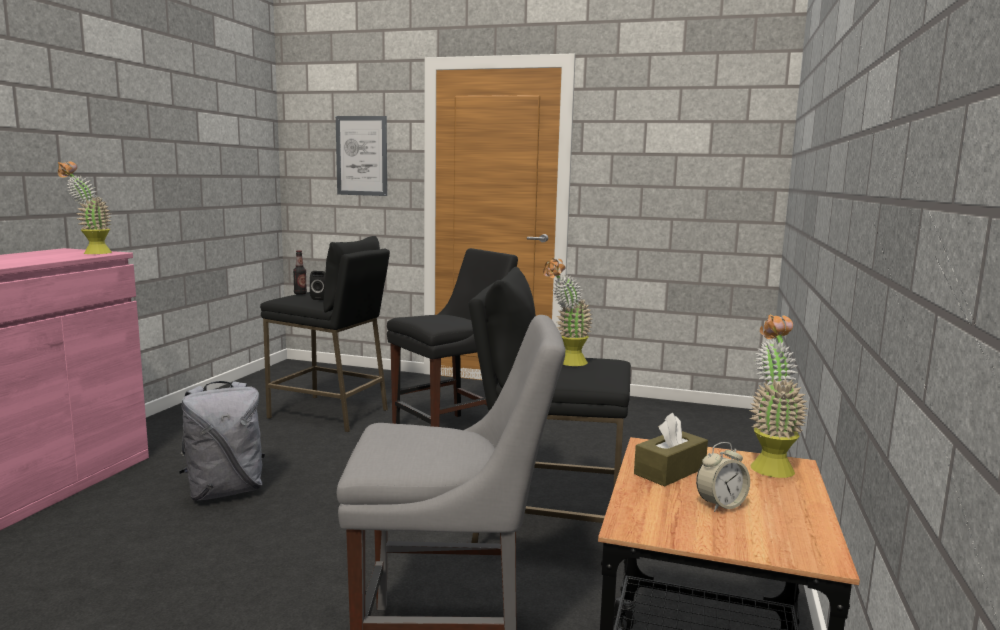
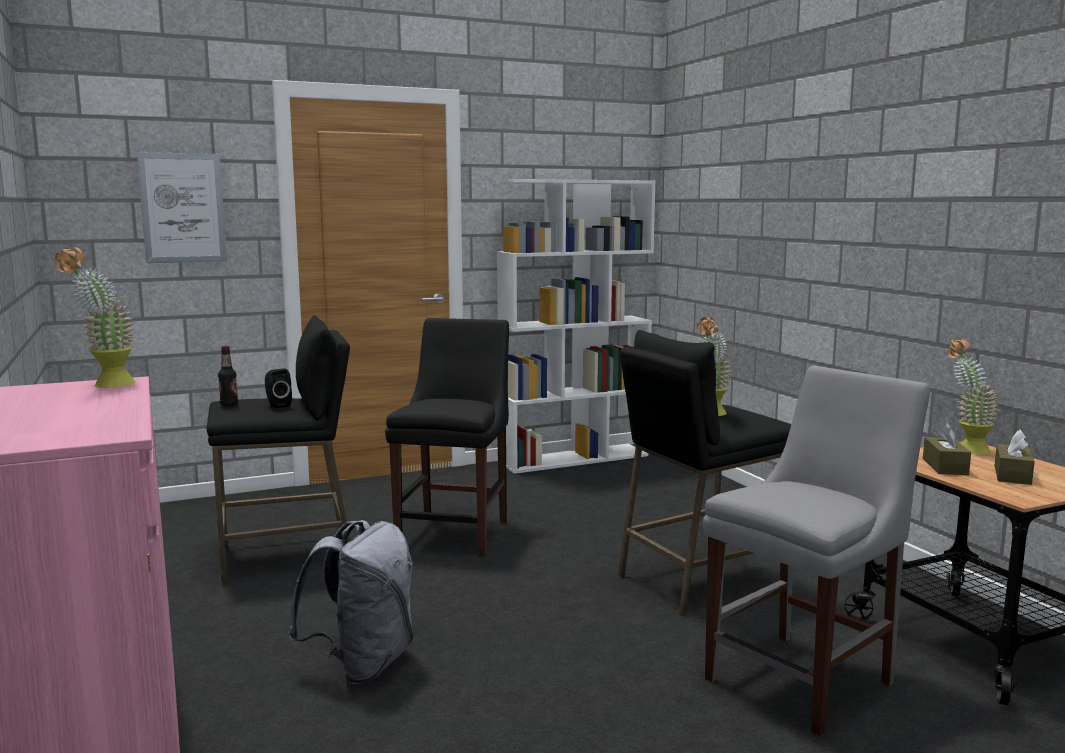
camera: 40 degrees left, 0 degrees up
(658, 406) = (574, 458): none -> white bookcase
(720, 505) = (1012, 475): alarm clock -> brown tissue box

